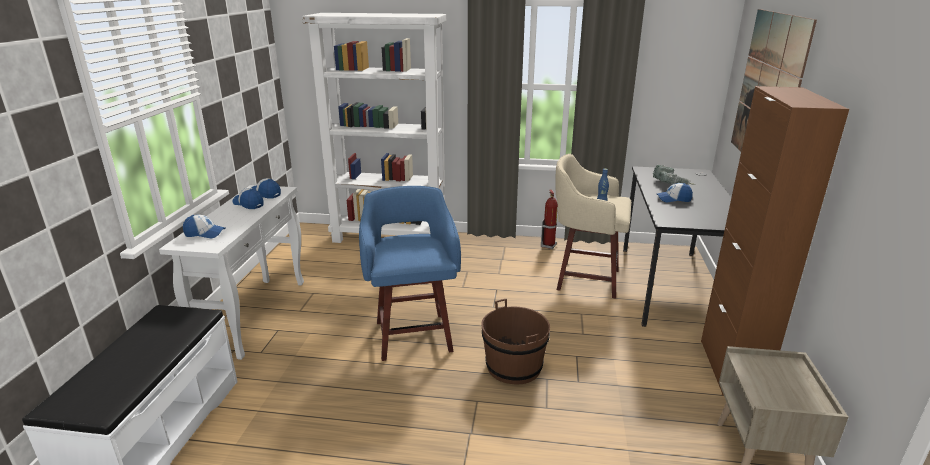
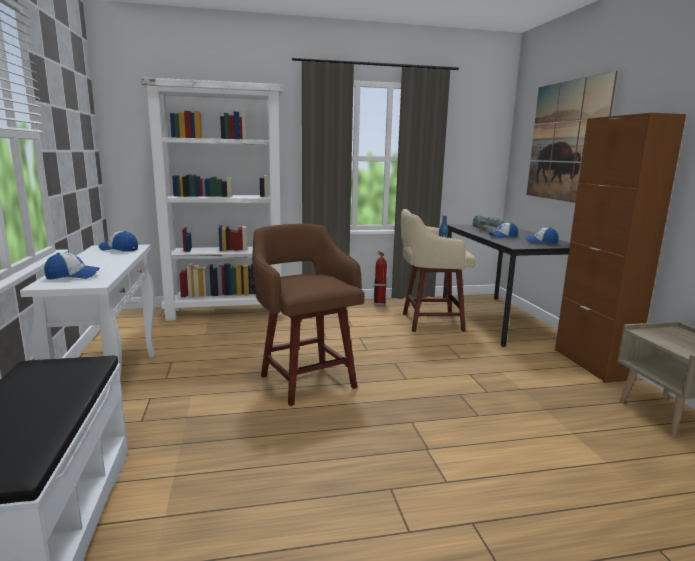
camera: 20 degrees left, 10 degrees down
(248, 204) = (105, 256): cap -> cap (541, 242)
(413, 334) = (306, 380): blue stool -> brown stool
(513, 367) = (423, 390): brown bucket -> none

